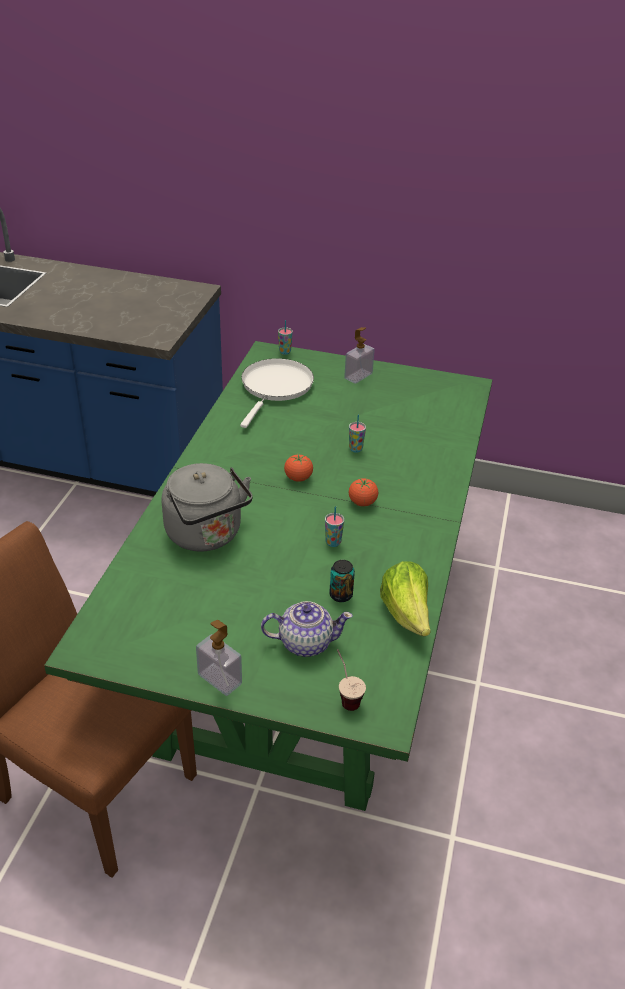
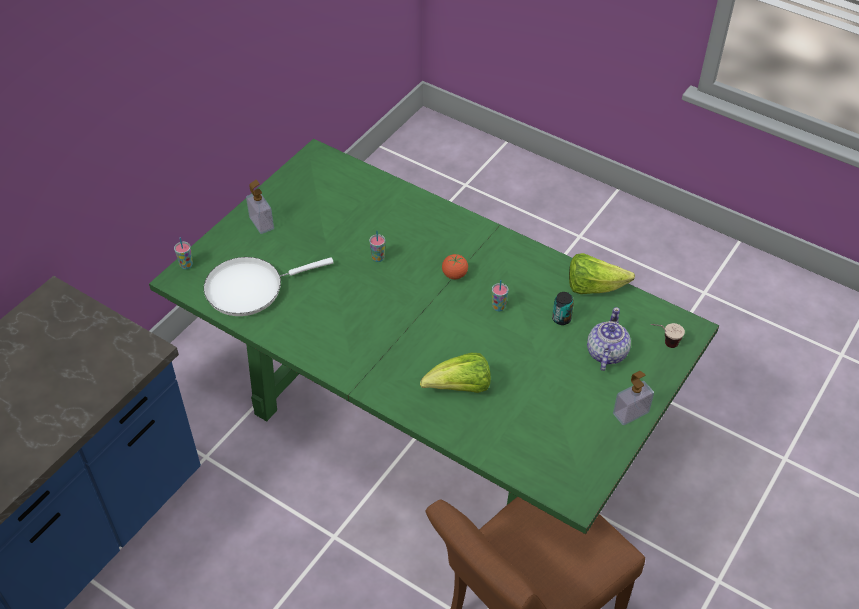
camera: 70 degrees left, 10 degrees up
(207, 535) = (460, 388): grey kettle -> lettuce
(275, 387) = (250, 288): white frying pan -> white frying pan turned 60 degrees counterclockwise
(298, 478) = (404, 307): tomato -> none

